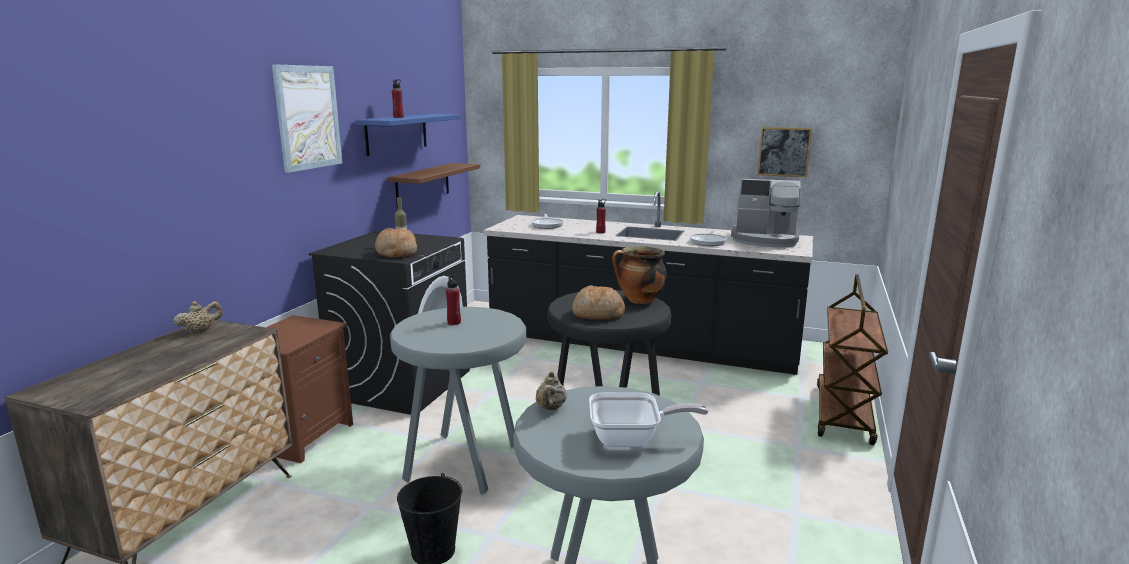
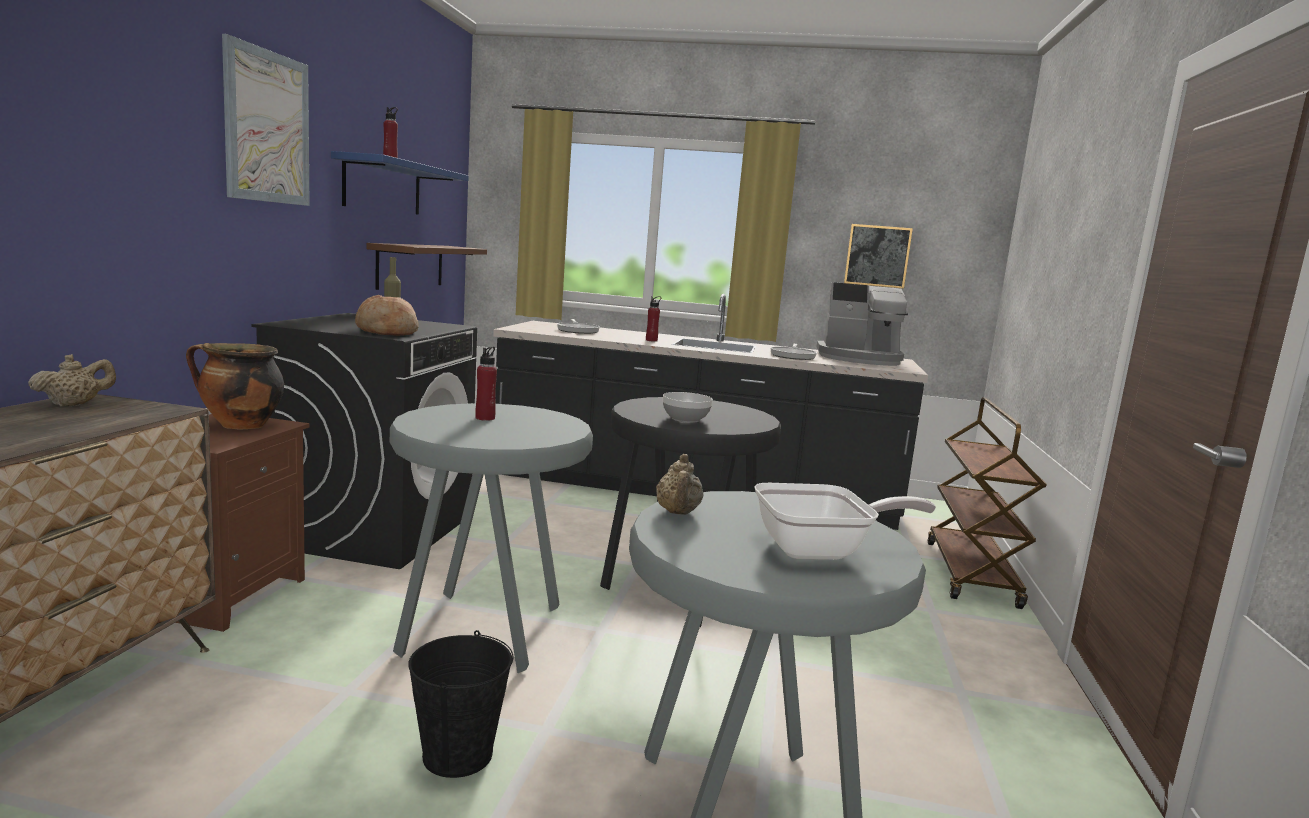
camera: 10 degrees left, 5 degrees down
(597, 314) = (685, 419): bread -> bowl
(639, 301) = (732, 409): cooking pot -> cooking pot (240, 426)

